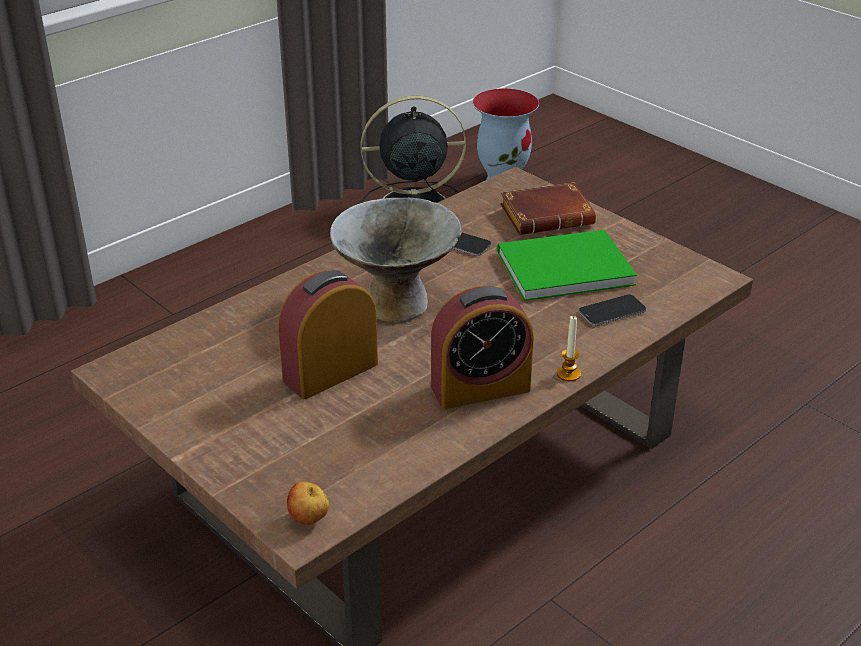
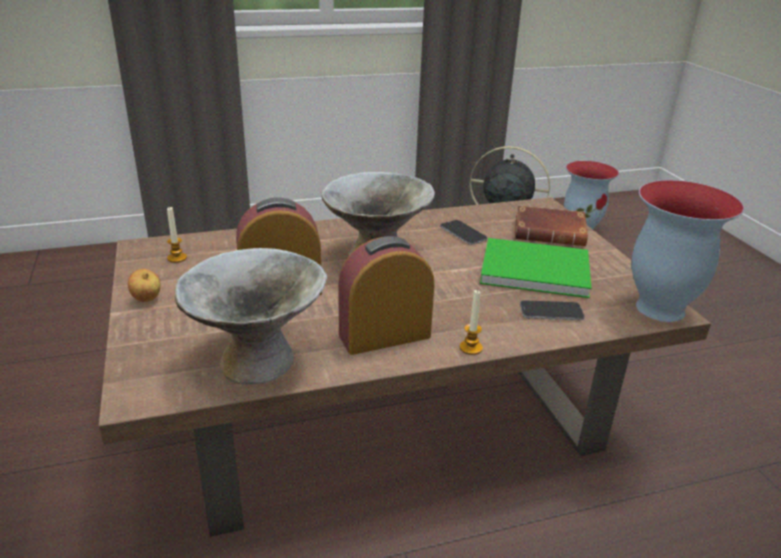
camera: 25 degrees right, 5 degrees down
(172, 371) = (177, 258): none -> candle
(309, 519) = (151, 389): apple -> apple (147, 300)
(384, 456) = (258, 362): none -> grey bowl
(480, 388) = (384, 336): alarm clock -> alarm clock turned 150 degrees clockwise
(702, 278) = (658, 309): none -> vase

